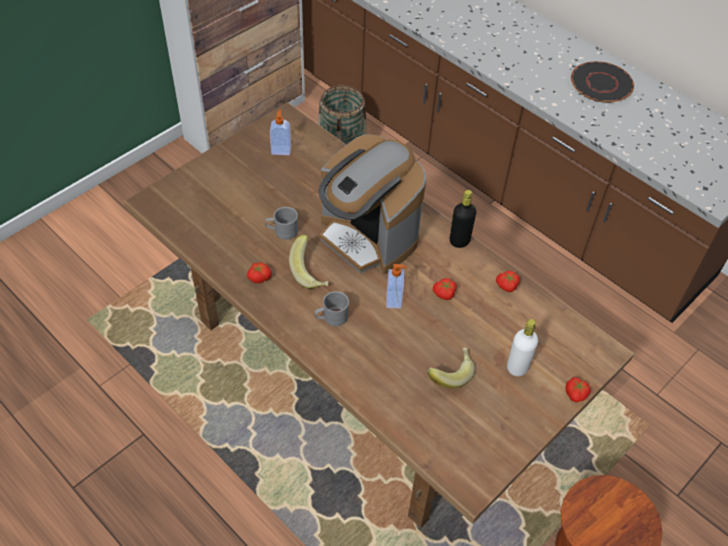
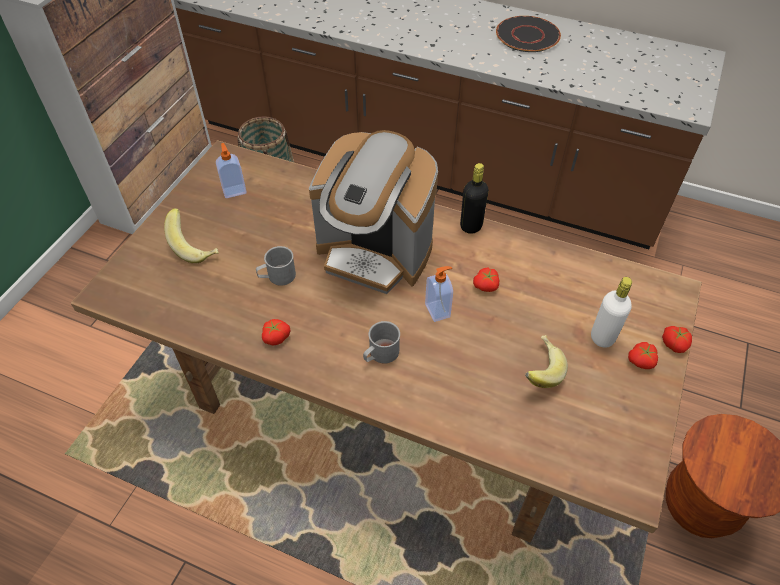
camera: 20 degrees left, 0 degrees up
(311, 272) = (332, 311): banana -> banana (195, 247)
(507, 286) = (543, 256): tomato -> tomato (641, 361)

